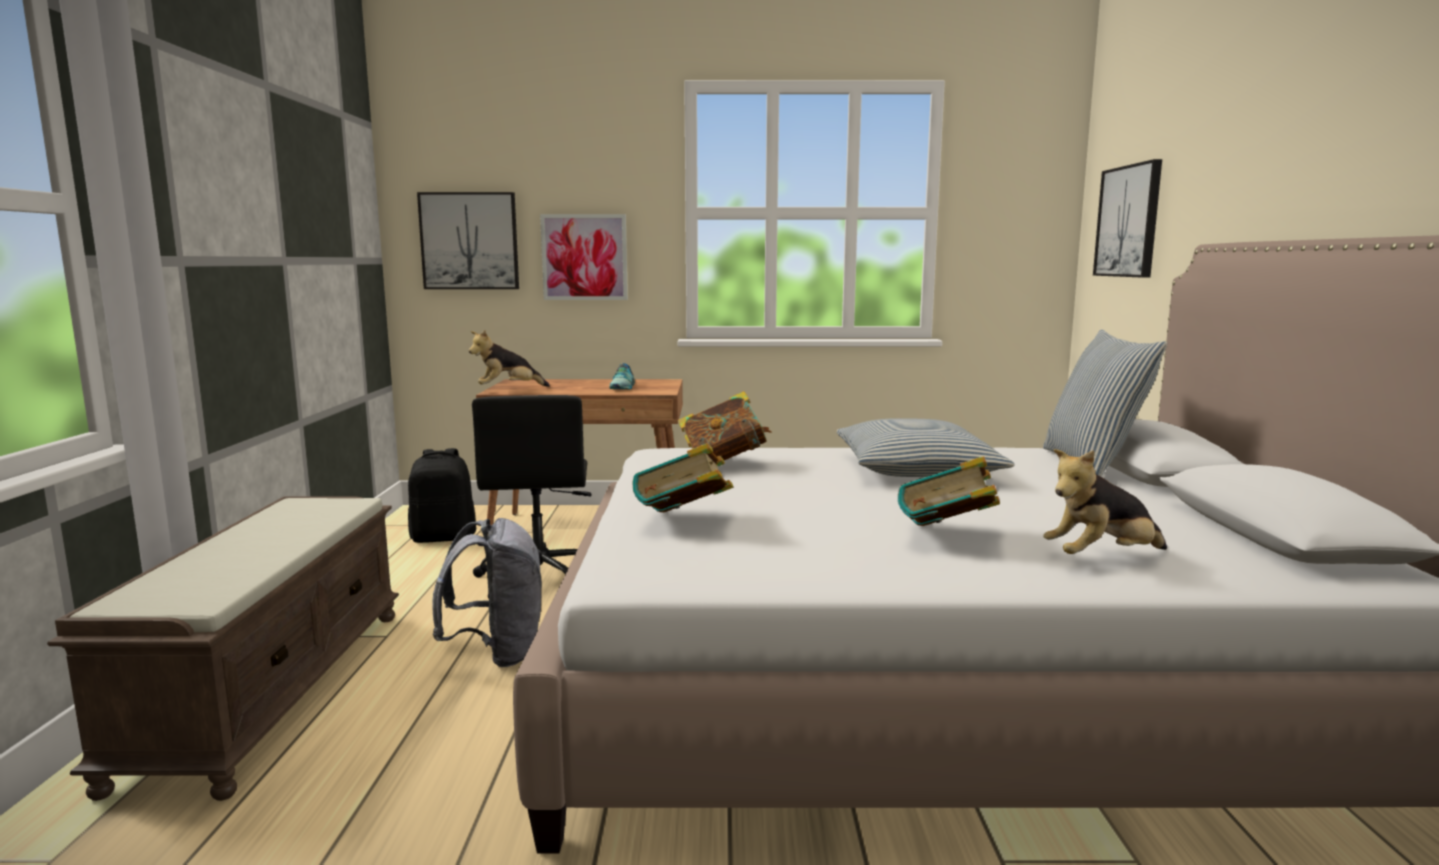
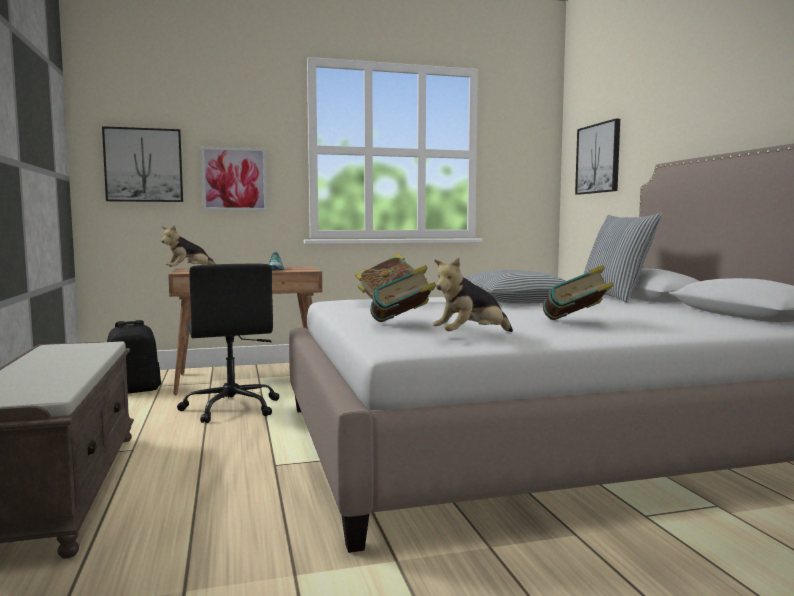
camera: 15 degrees left, 5 degrees down
(497, 653) = (231, 451): grey backpack -> none
(1101, 558) = (671, 326): plush toy -> plush toy (471, 337)

